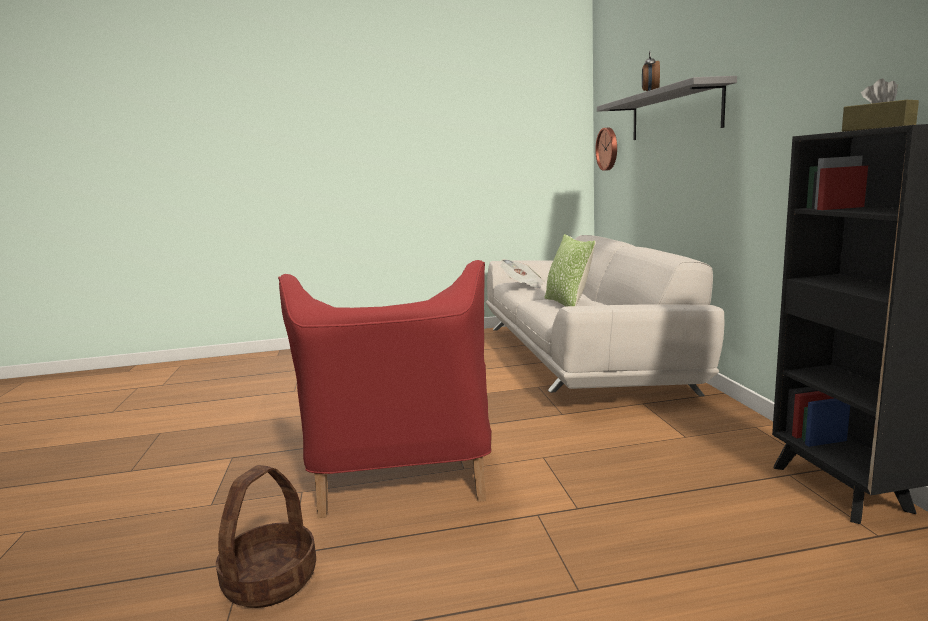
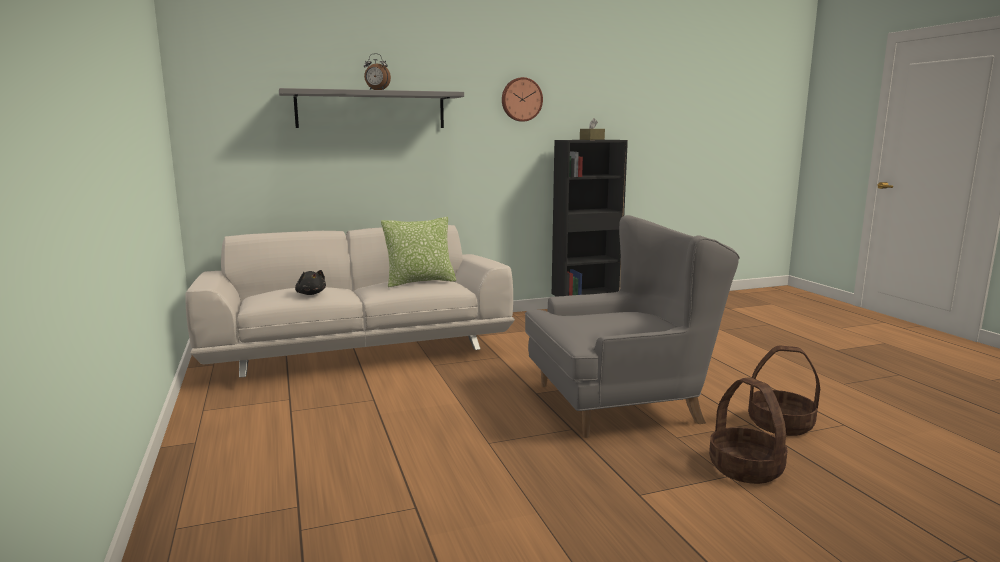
camera: 100 degrees left, 0 degrees up
(212, 518) = (745, 468): none -> basket
(402, 472) = (622, 402): red armchair -> grey armchair
(523, 286) = (310, 294): newspaper -> black plush toy
(608, 149) = (226, 133): wall clock -> wall clock (521, 99)

